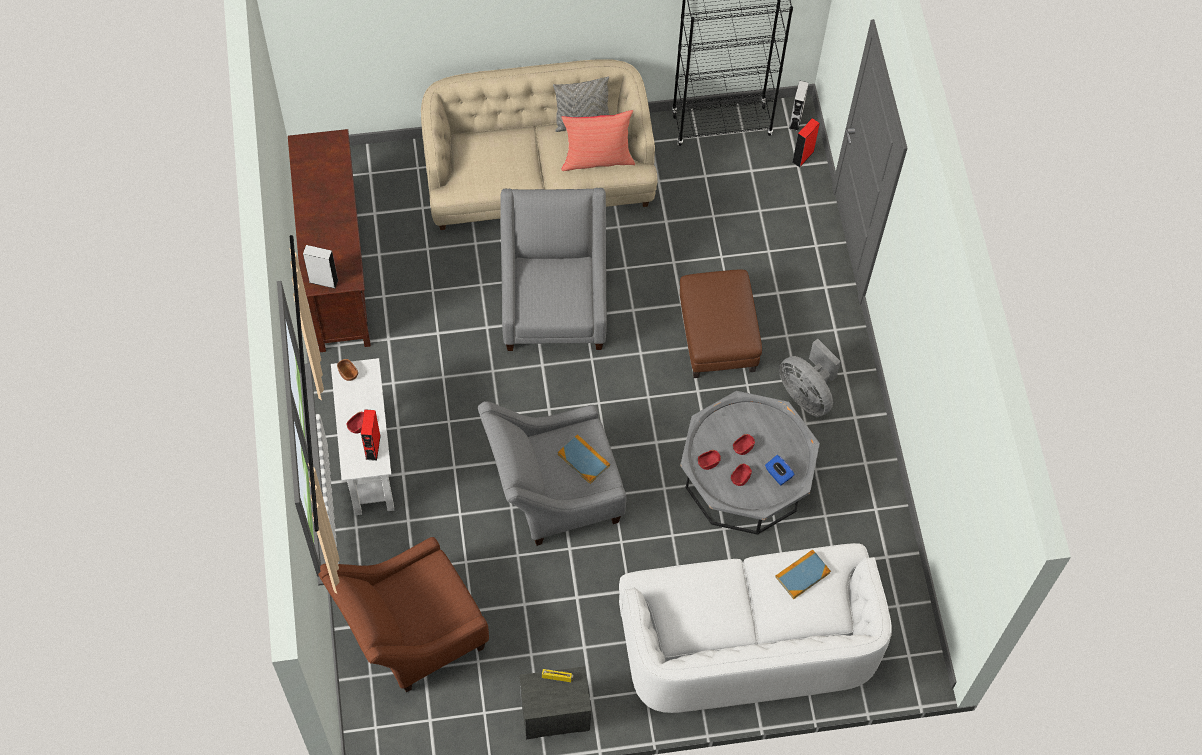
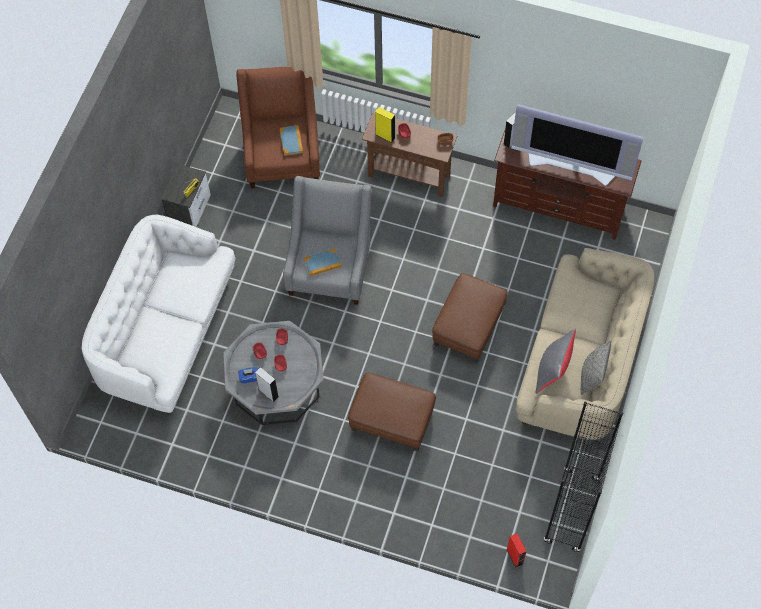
camera: 120 degrees right, 0 degrees up
(328, 204) = (572, 163): none -> television
(369, 461) = (409, 175): white console table -> brown console table
(373, 447) = (385, 136): red speaker -> yellow speaker
(554, 306) = (469, 326): grey armchair -> brown ottoman
(597, 159) = (552, 370): red pillow -> grey pillow
(796, 120) = (551, 569): grey speaker -> grey speaker (268, 393)
(802, 575) = (168, 349): book -> book (291, 141)
(806, 394) = (316, 455): grey fan -> none

